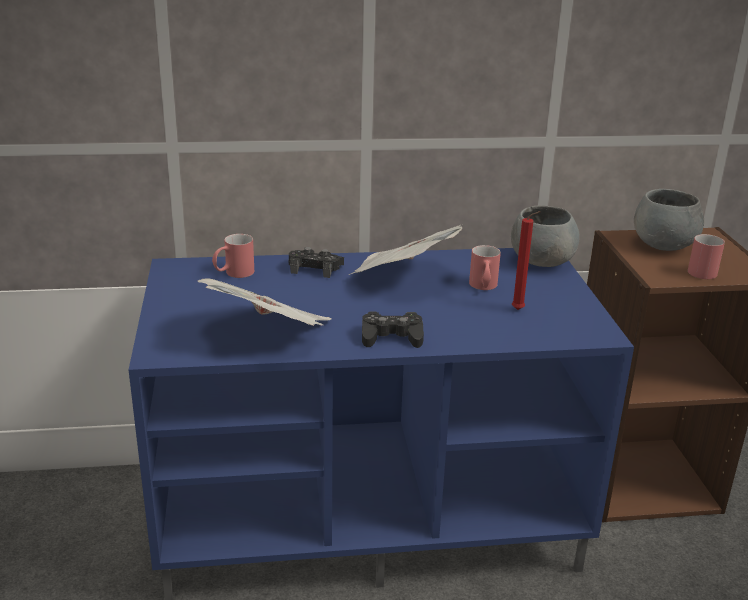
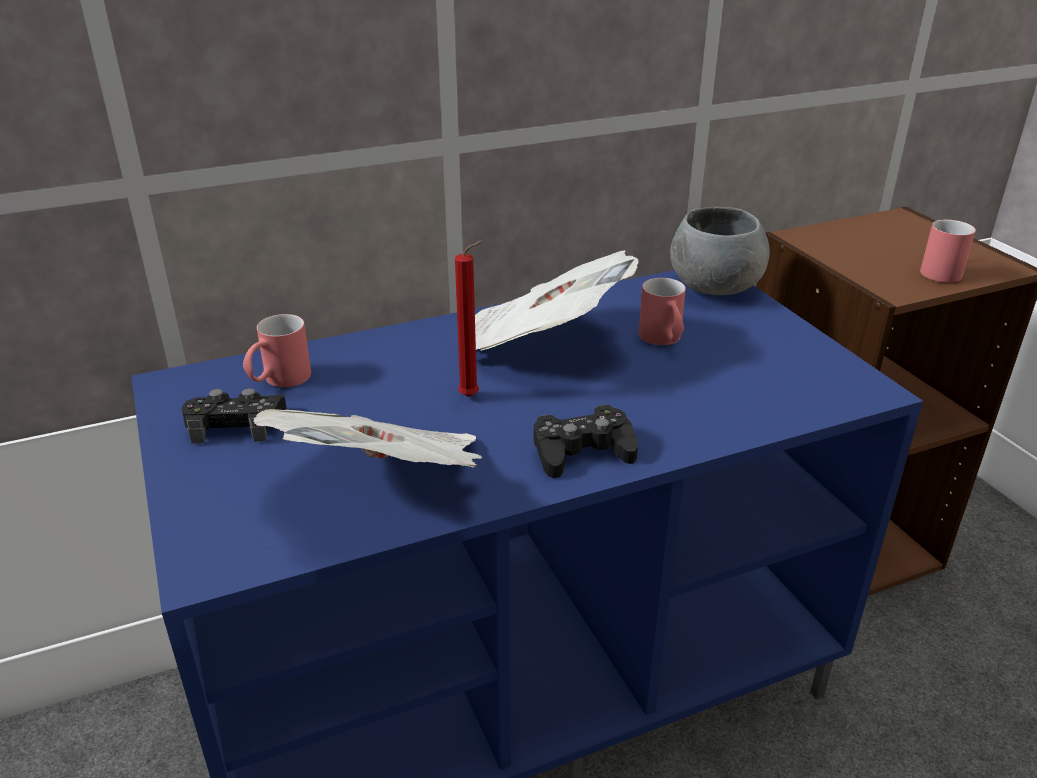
camera: 15 degrees left, 5 degrees up
(315, 269) = (404, 350): black game controller -> black game controller (236, 425)
(519, 310) = (735, 369): red candle -> red candle (472, 397)
(664, 245) = (864, 241): grey bowl -> none

